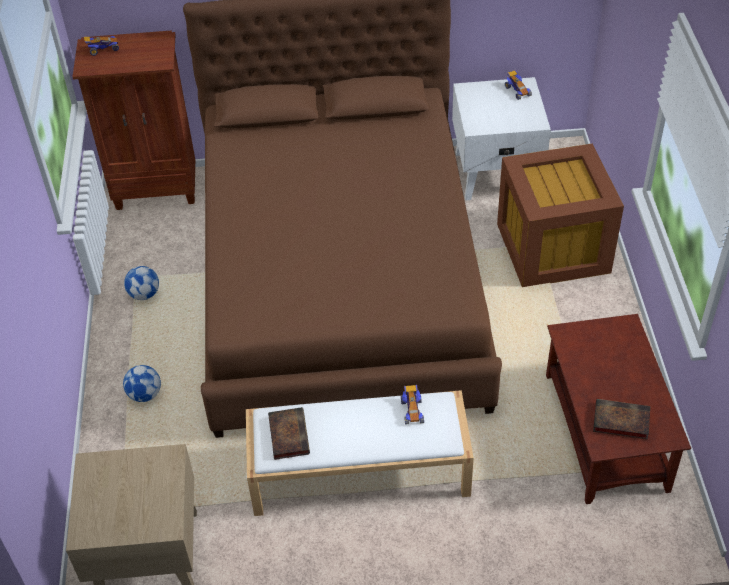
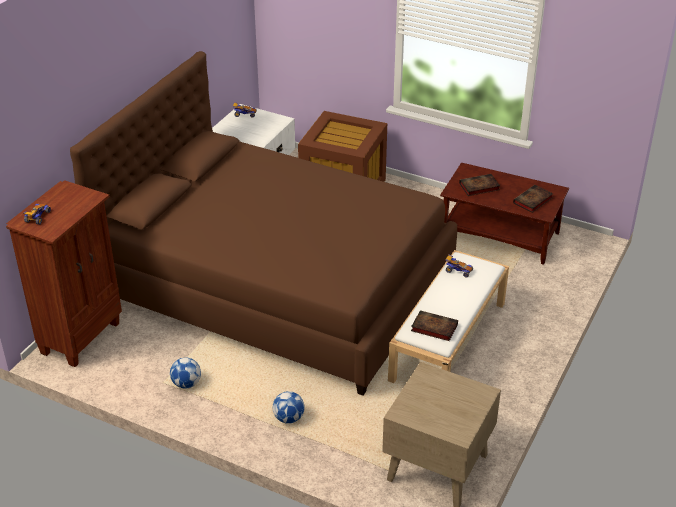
camera: 60 degrees left, 10 degrees down
(597, 354) = (478, 187): none -> book

